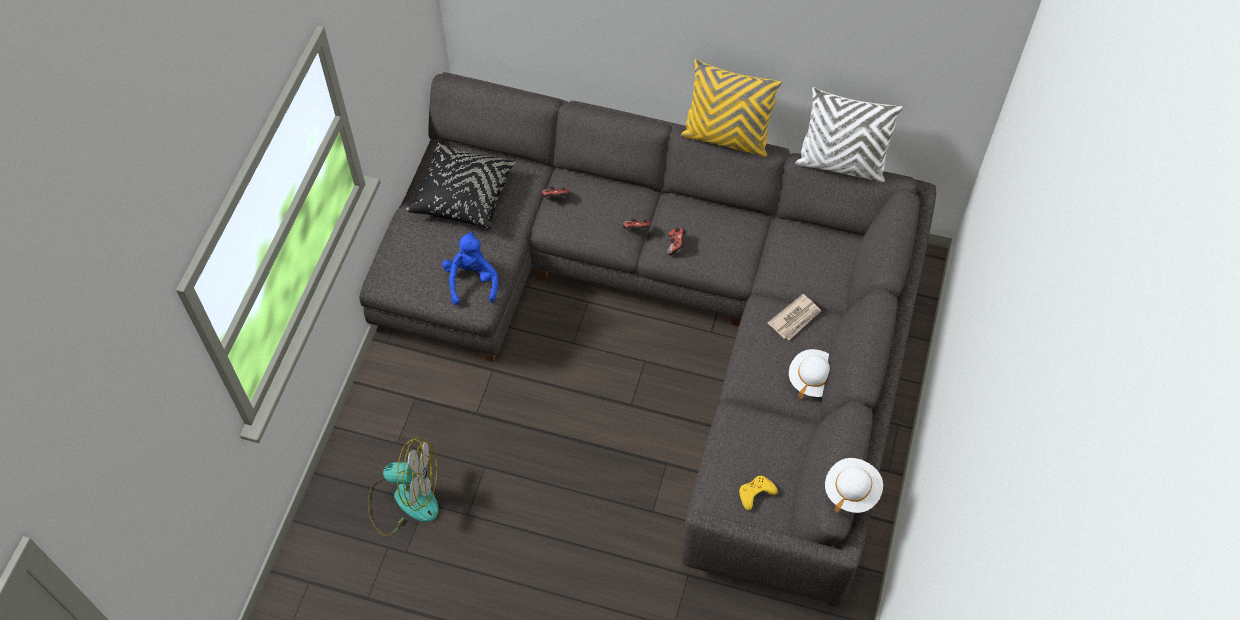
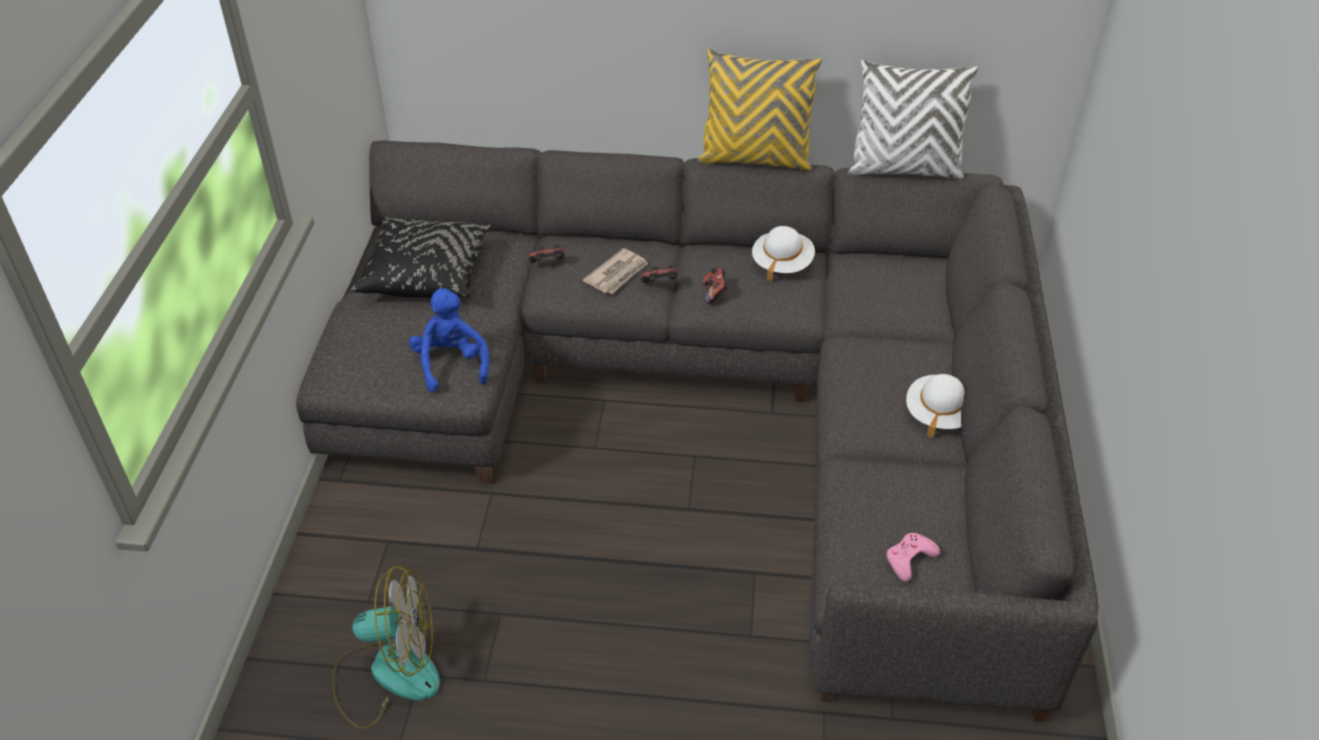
camera: 10 degrees left, 15 degrees down
(755, 493) = (909, 559): yellow game controller -> pink game controller
(795, 318) = (892, 350): newspaper -> newspaper (617, 274)
(851, 490) = (1061, 511): white hat -> white hat (782, 263)

